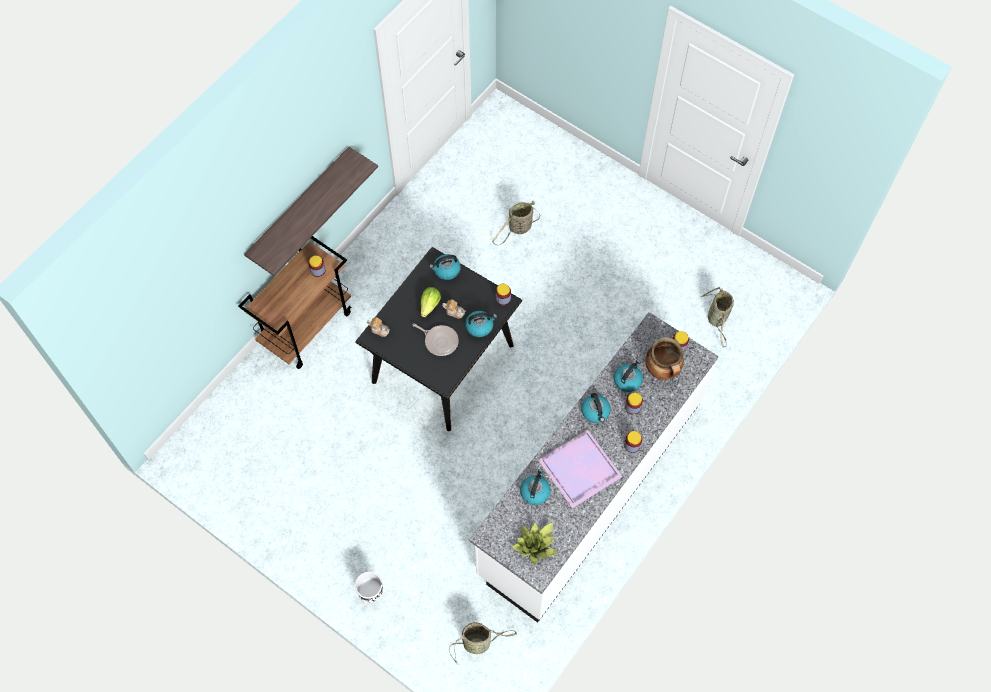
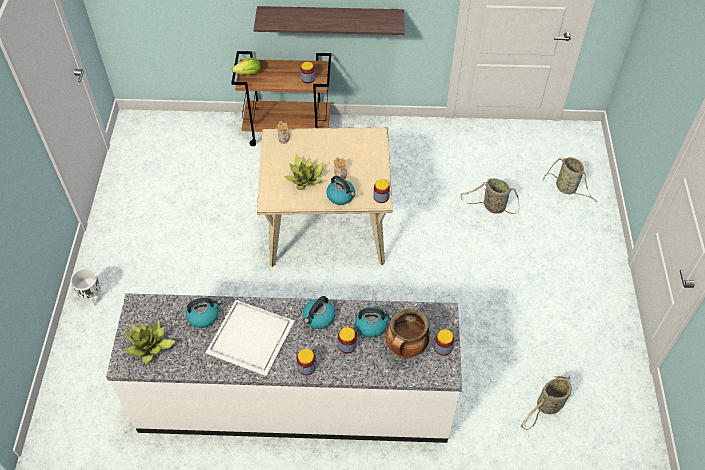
camera: 55 degrees right, 10 degrees down
(430, 305) = (332, 154): lettuce -> lettuce (249, 74)
(440, 341) = (305, 178): frying pan -> potted plant
(443, 363) = (327, 227): black dining table -> beige dining table
(446, 270) = (373, 147): kettle -> none
(478, 643) = (92, 397): basket -> basket (567, 188)
(580, 467) = (252, 337): purple tray -> white tray

